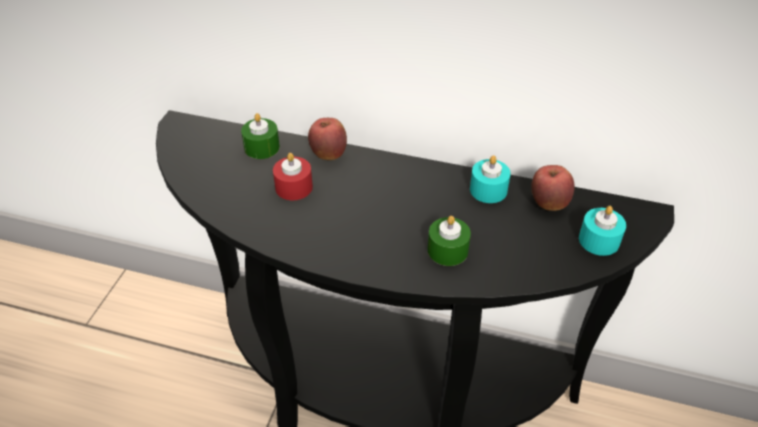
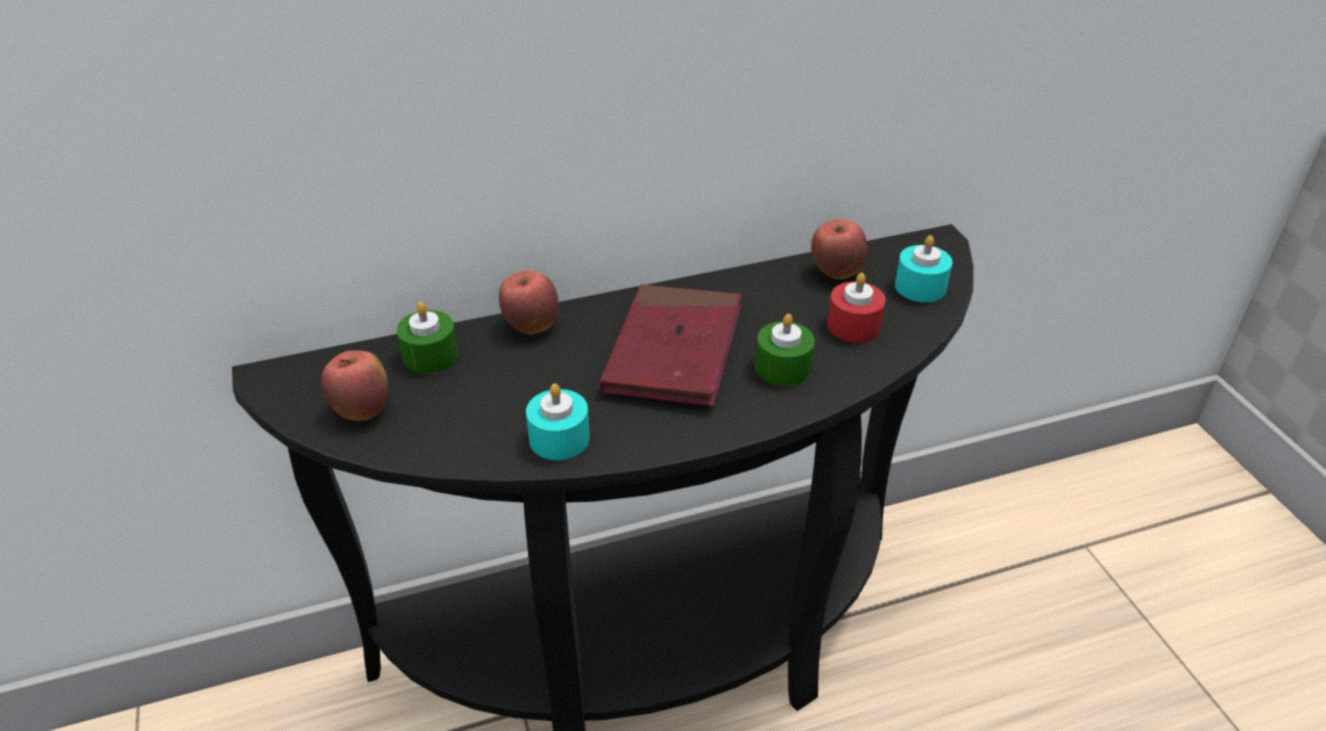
camera: 35 degrees left, 5 degrees down
(202, 163) = (362, 410): none -> apple
(294, 187) = (526, 383): red candle -> red candle (854, 325)
(393, 207) = (674, 351): none -> red book
(488, 190) = (760, 286): turquoise candle -> turquoise candle (559, 438)

